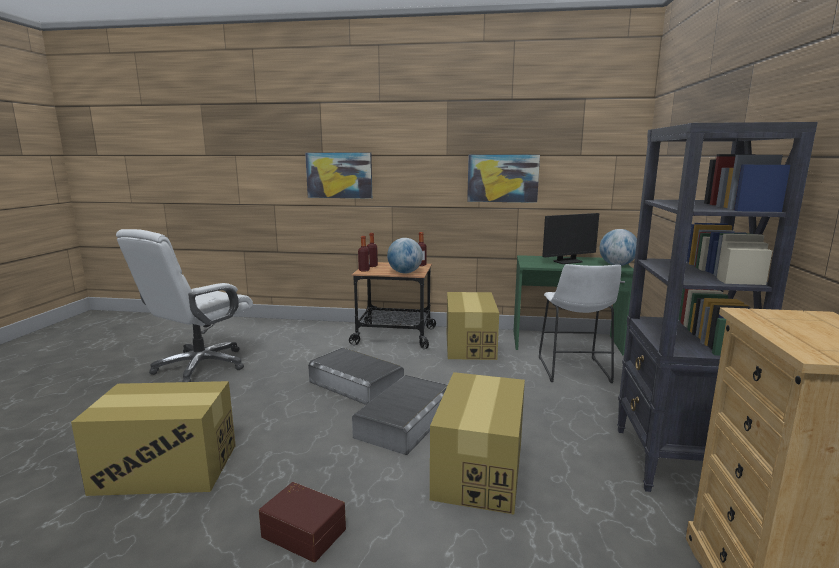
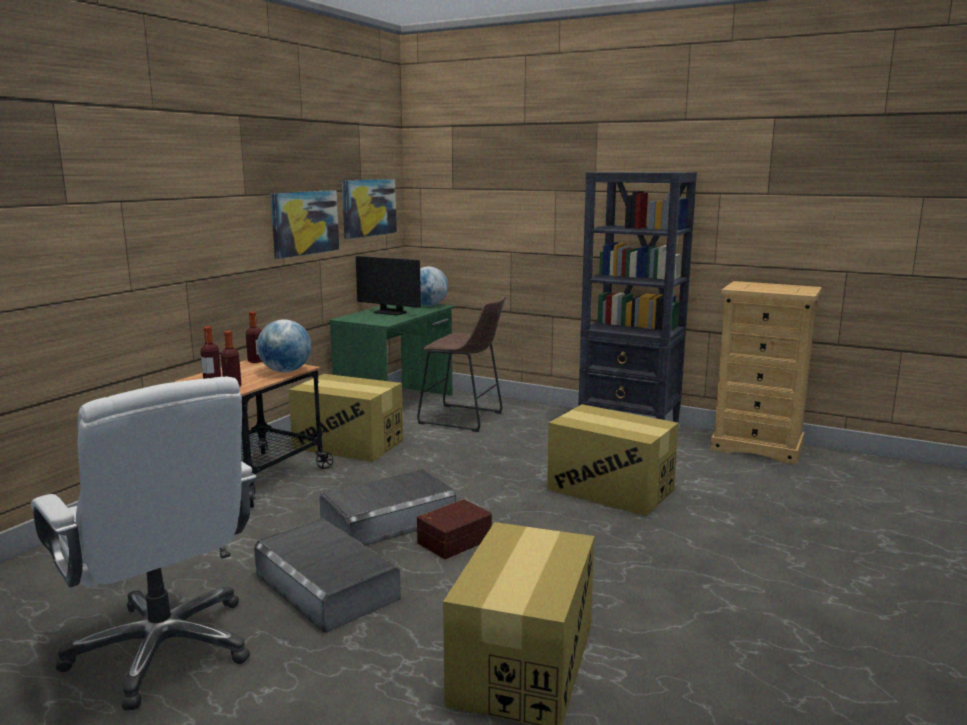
camera: 70 degrees left, 0 degrees up
(305, 531) = (674, 575): brown storage box -> brown storage box (453, 540)
(339, 175) = (104, 239): picture -> picture (368, 207)
(405, 422) = (508, 506): grey storage box -> grey storage box (327, 586)
(567, 261) = (390, 312): monitor -> monitor turned 120 degrees clockwise
(574, 371) = (465, 419): white stool -> brown stool

